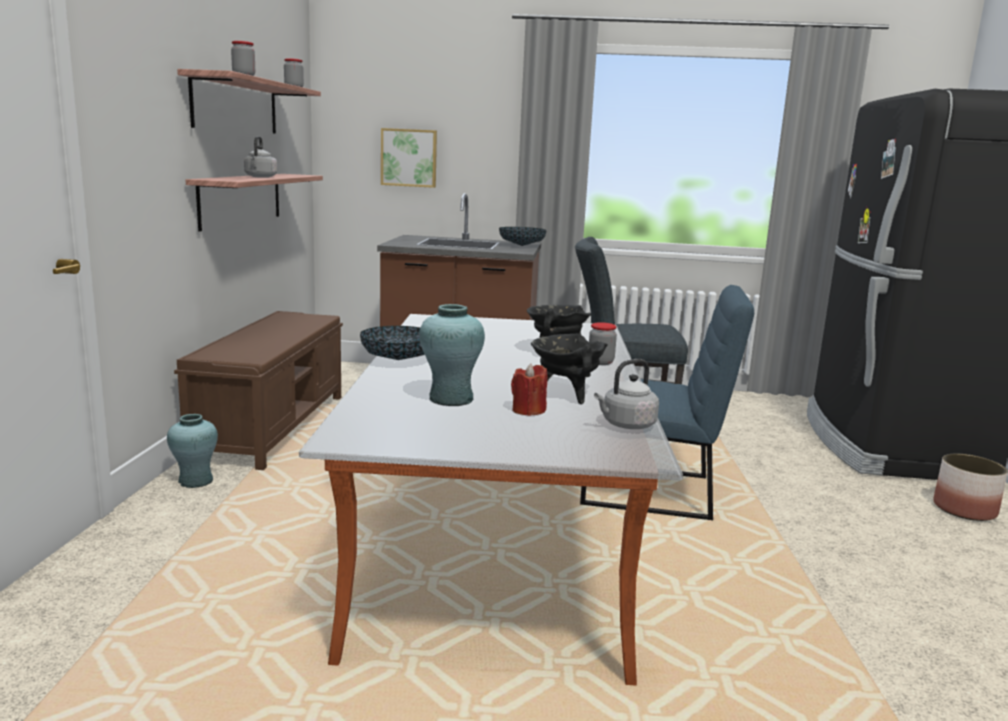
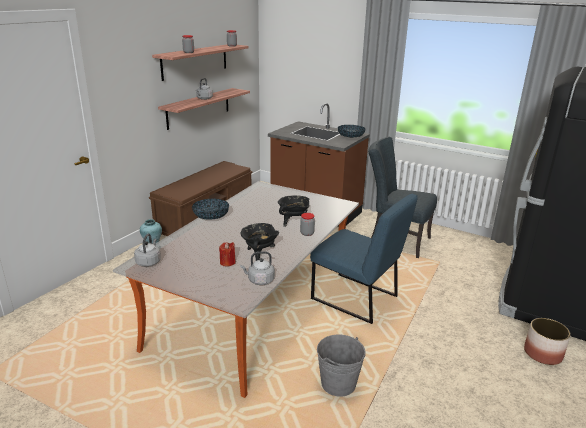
camera: 25 degrees right, 10 degrees up
(367, 429) = (149, 262): none -> grey kettle
(409, 158) = (305, 76): picture -> none
(451, 399) = (203, 249): turquoise vase -> none
(763, 618) = (338, 384): none -> grey bucket

